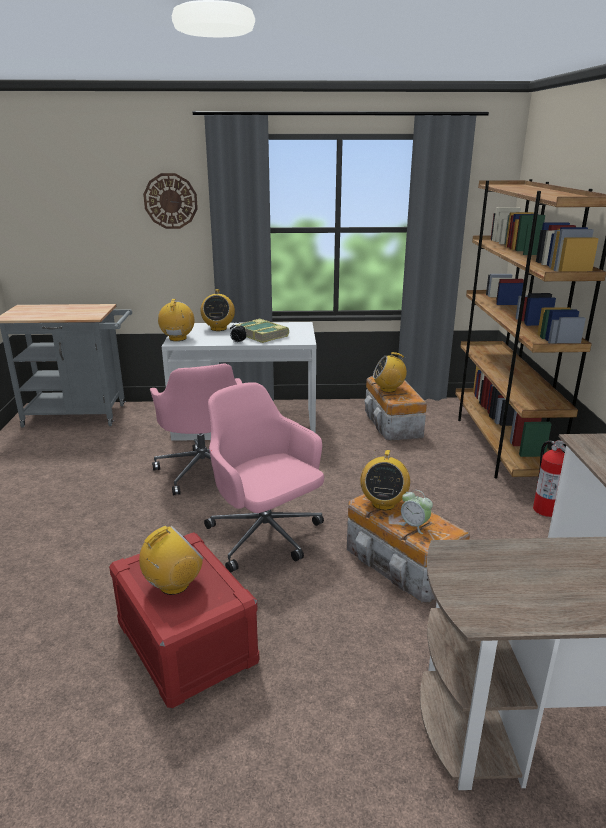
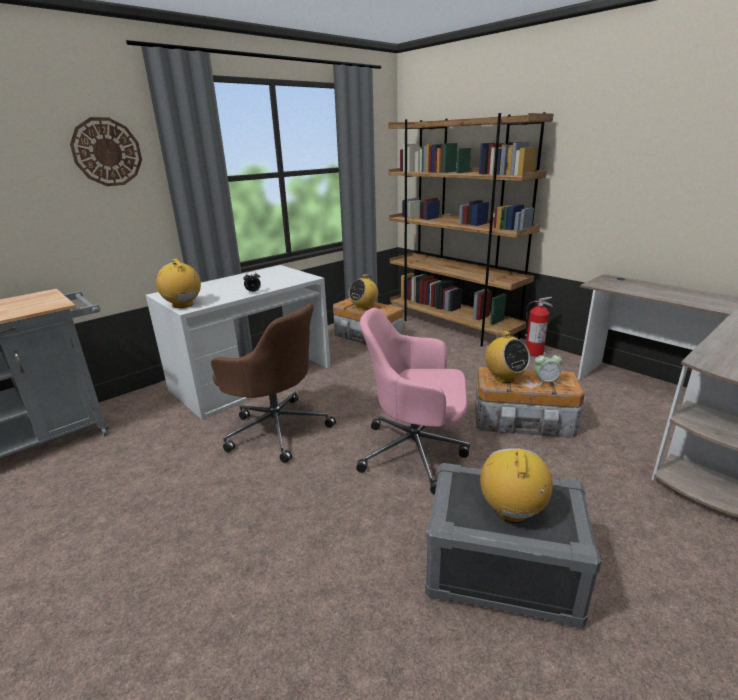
camera: 40 degrees left, 0 degrees up
(185, 643) = (500, 570): red storage box -> grey storage box
(204, 469) = (276, 428): pink office chair -> brown office chair
(218, 328) = (206, 288): radio -> none
(262, 335) = (262, 282): book -> none

